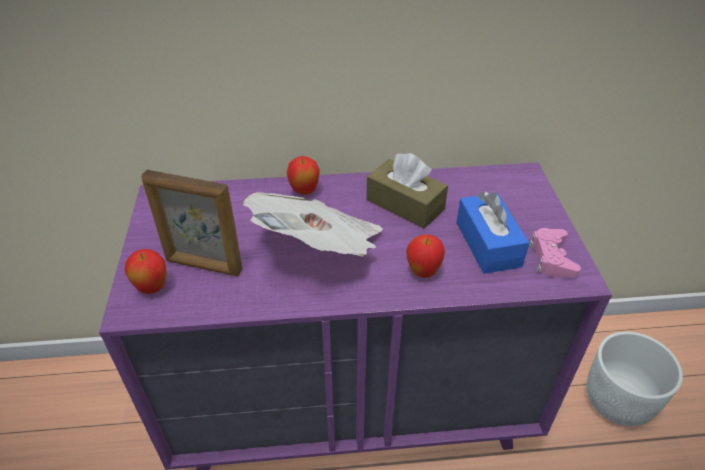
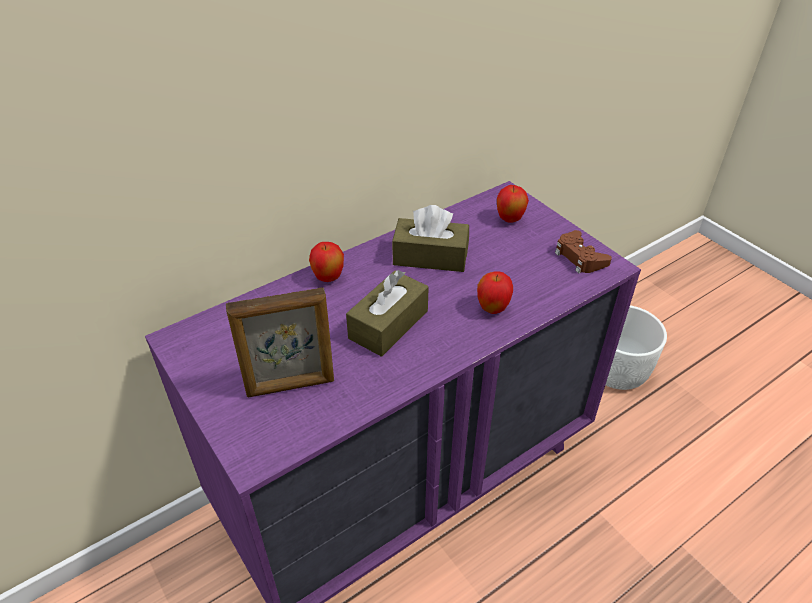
camera: 30 degrees left, 0 degrees up
(152, 288) = (257, 428): apple -> apple (509, 220)
(320, 248) = (388, 324): newspaper -> brown tissue box
(488, 244) = (524, 265): blue tissue box -> none
(551, 258) = (579, 257): pink game controller -> brown game controller

